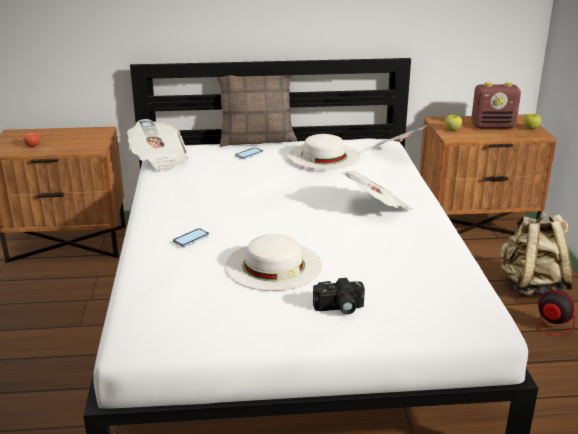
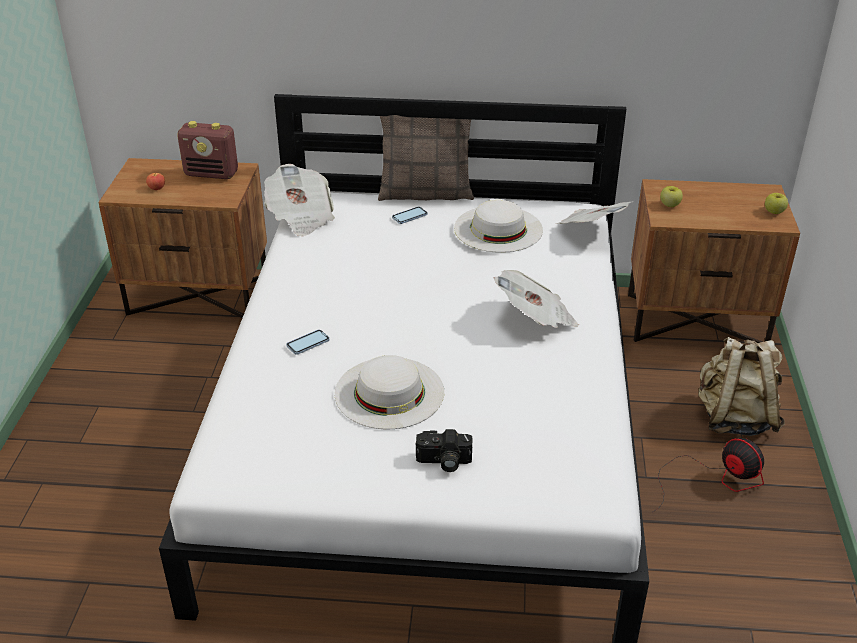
camera: 10 degrees right, 10 degrees up
(493, 126) = (726, 203): radio -> radio (212, 174)

